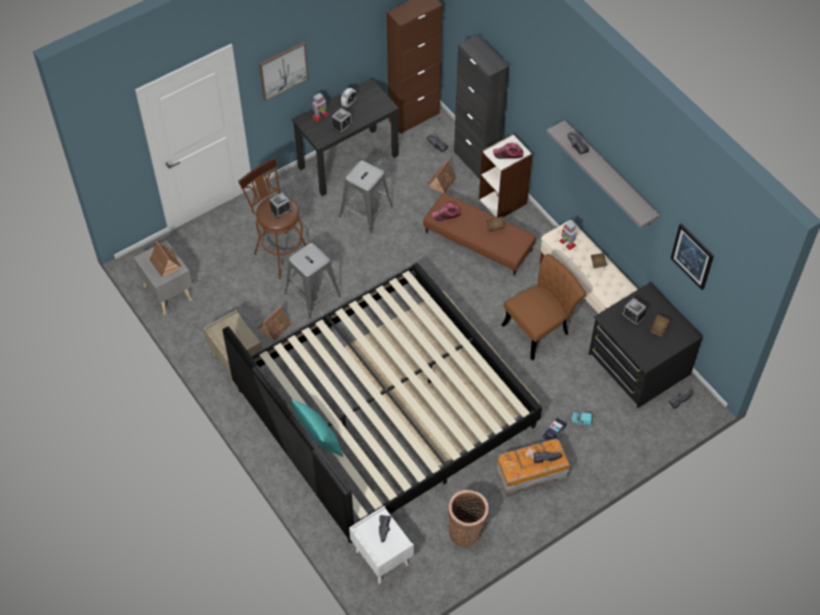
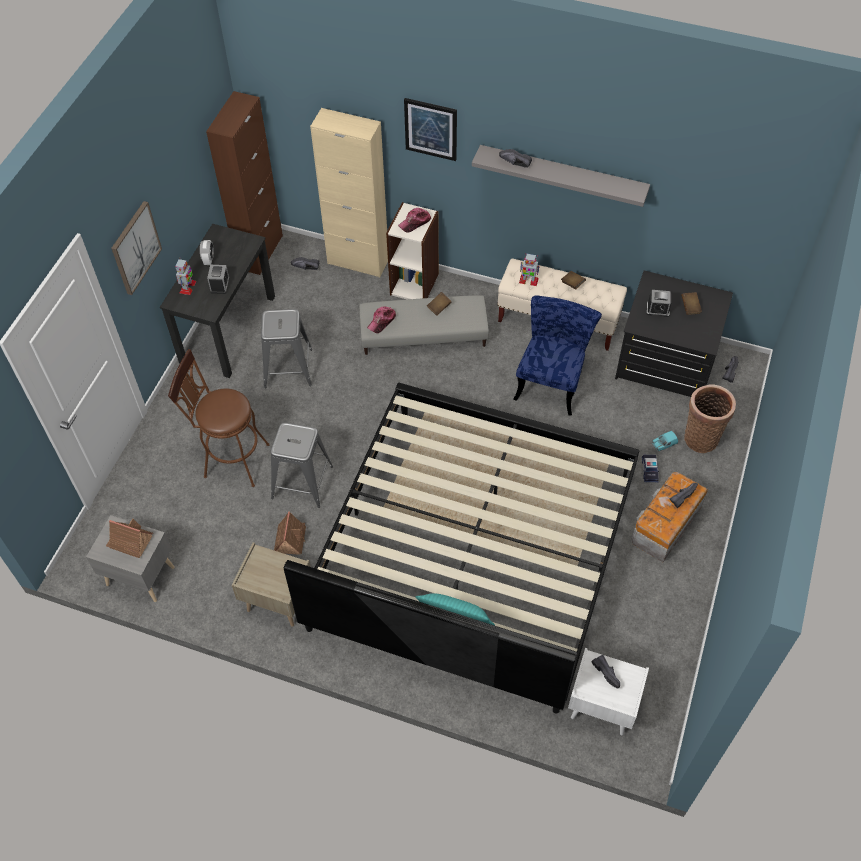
camera: 35 degrees left, 0 degrees up
(281, 210) = (226, 405): alarm clock -> none
(442, 181) = (340, 297): toy house -> none
(466, 532) = (657, 621): basket -> basket (701, 436)
(476, 162) = (358, 261): black cabinet -> beige cabinet
(478, 241) = (423, 334): brown ottoman -> grey ottoman
(540, 328) = (552, 380): brown chair -> blue chair
(692, 256) = (708, 207): picture -> picture (431, 129)

